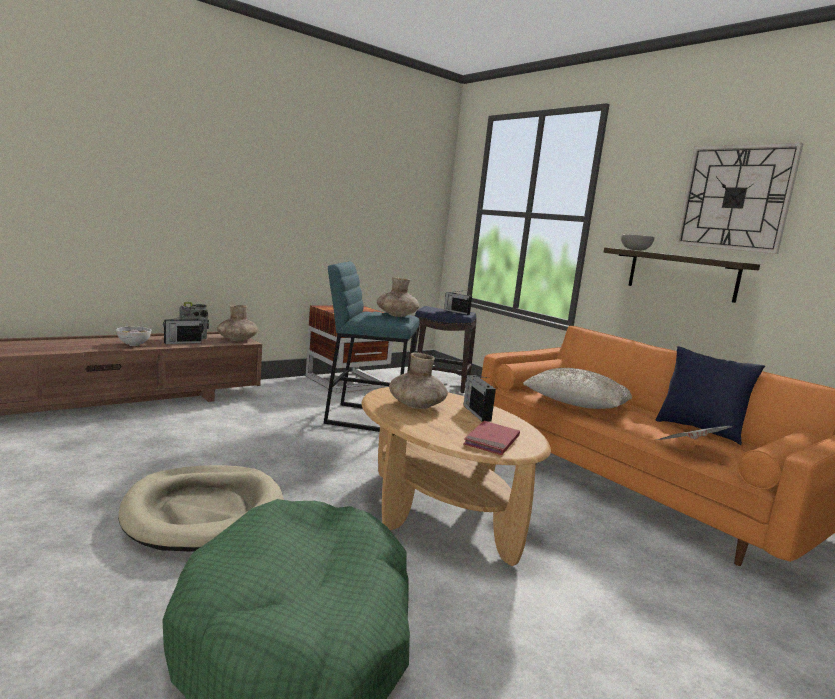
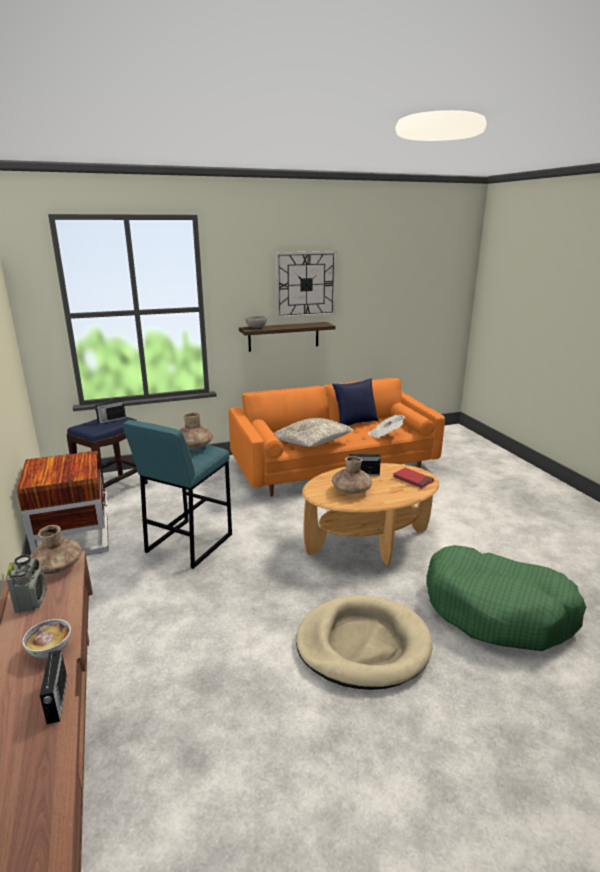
camera: 70 degrees left, 10 degrees up
(182, 342) = (54, 610): radio -> radio (57, 700)

